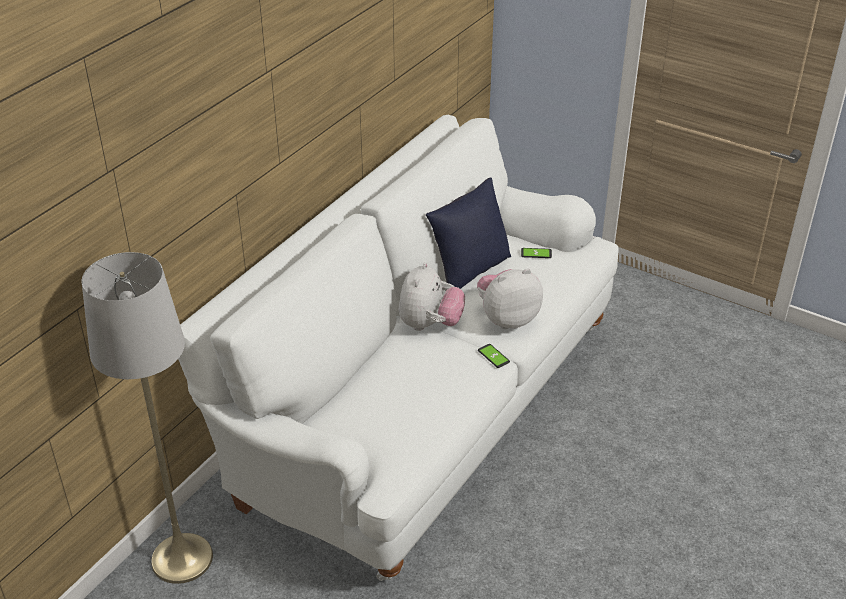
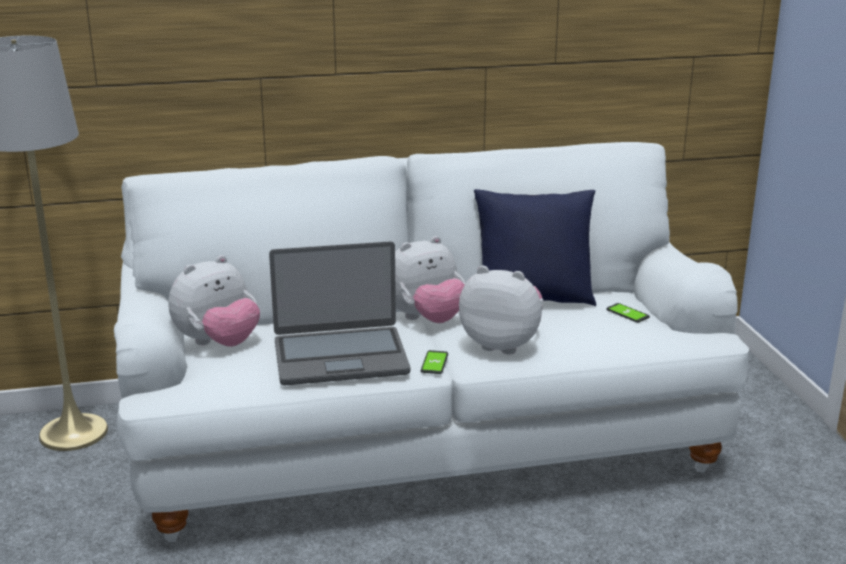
camera: 45 degrees right, 15 degrees down
(343, 425) = (218, 343): none -> plush toy
(440, 386) = (340, 357): none -> laptop

